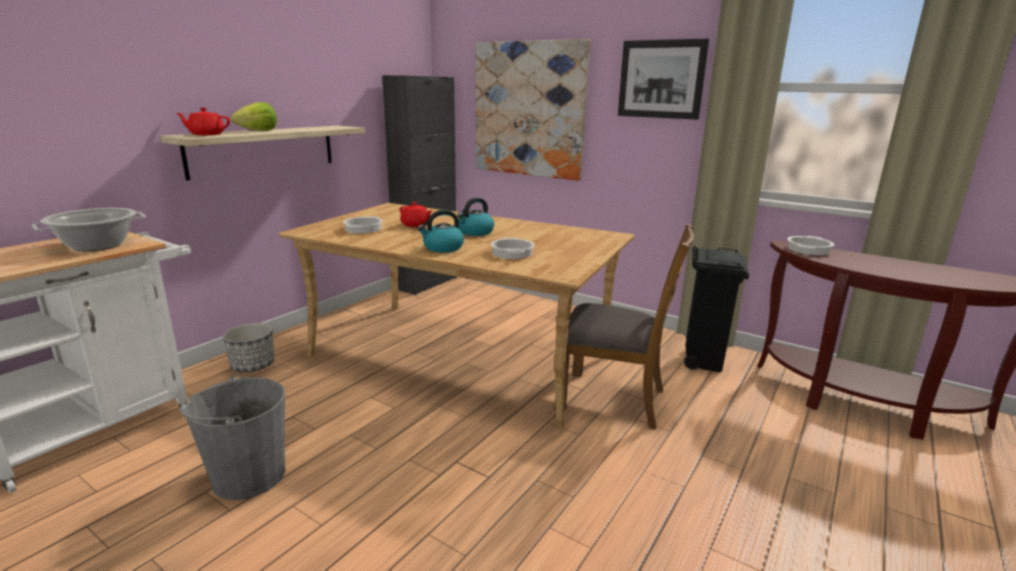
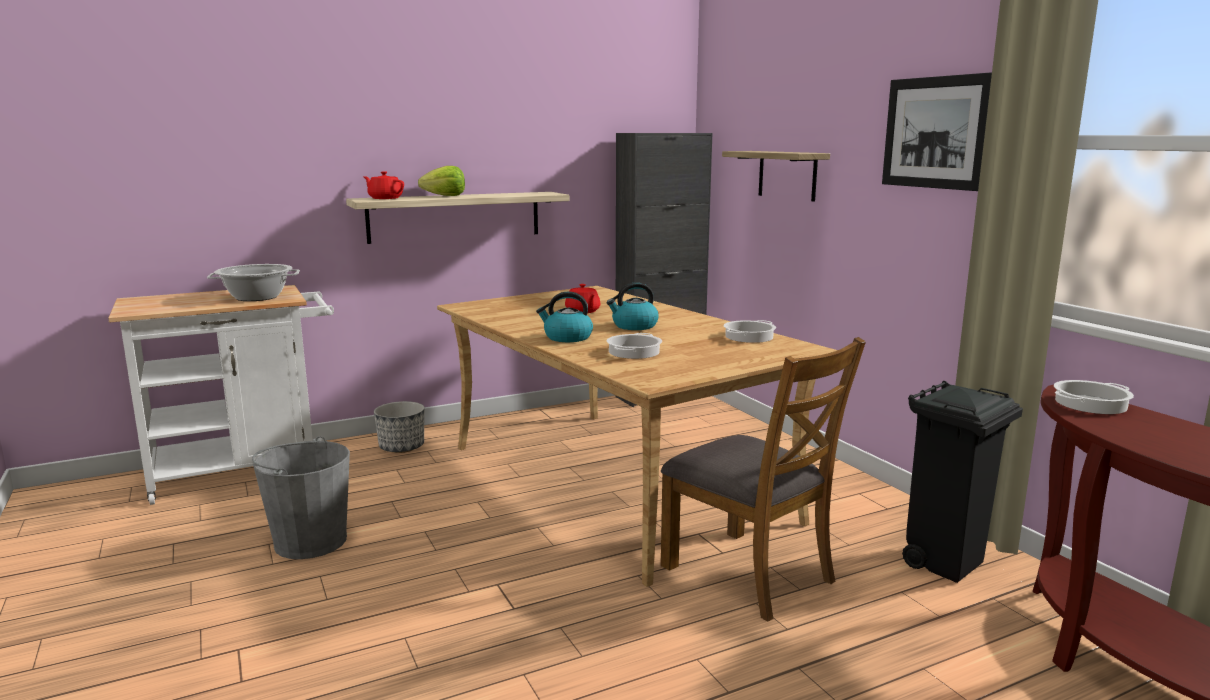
camera: 30 degrees right, 5 degrees down
(363, 229) = (521, 310): cooking pot -> cooking pot (749, 337)
(529, 110) = (787, 175): picture -> shelf

